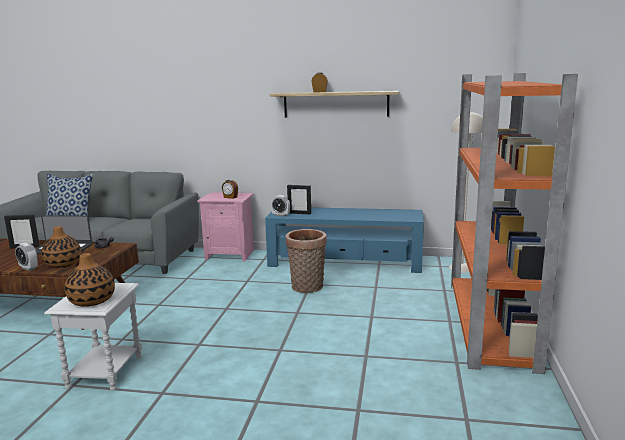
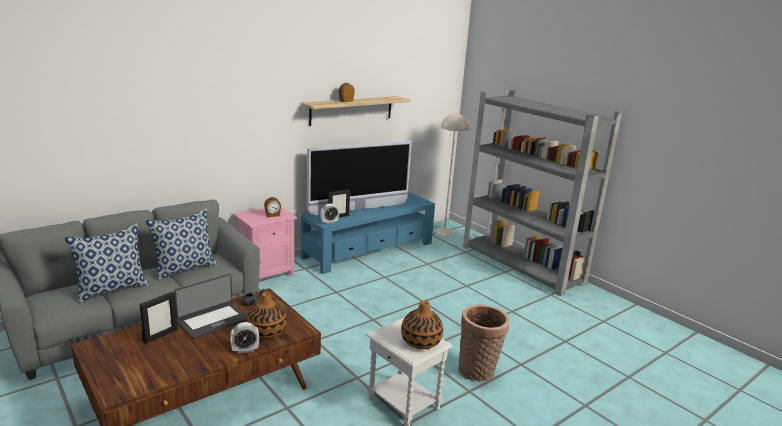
camera: 50 degrees left, 5 degrees up
(127, 220) = (185, 269): none -> pillow
(307, 288) = (390, 281): basket -> basket (478, 372)
(332, 212) = (359, 209): none -> television
(490, 322) = (521, 264): orange bookcase -> grey bookcase

